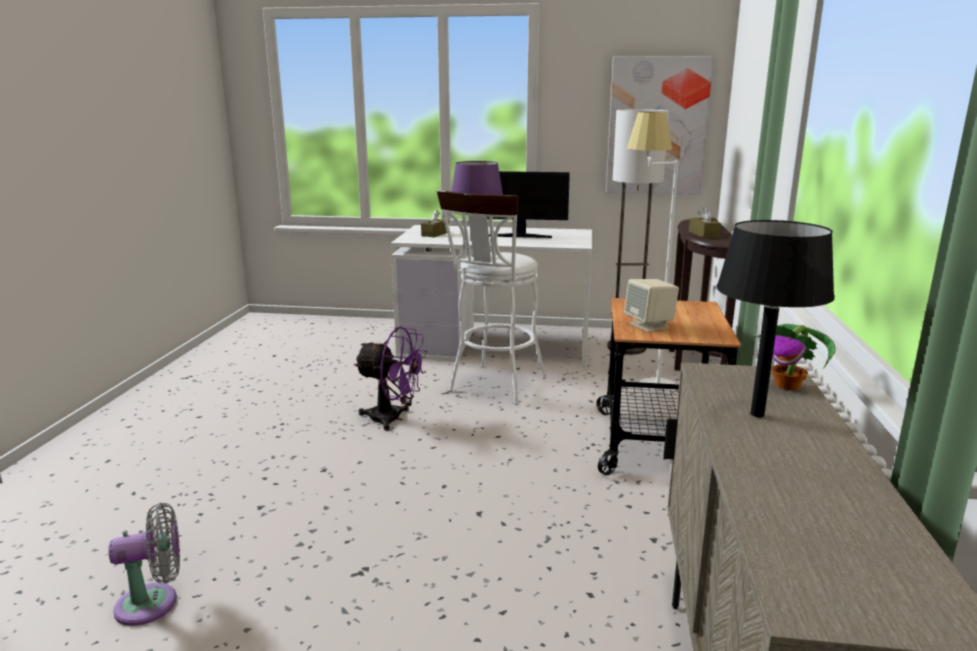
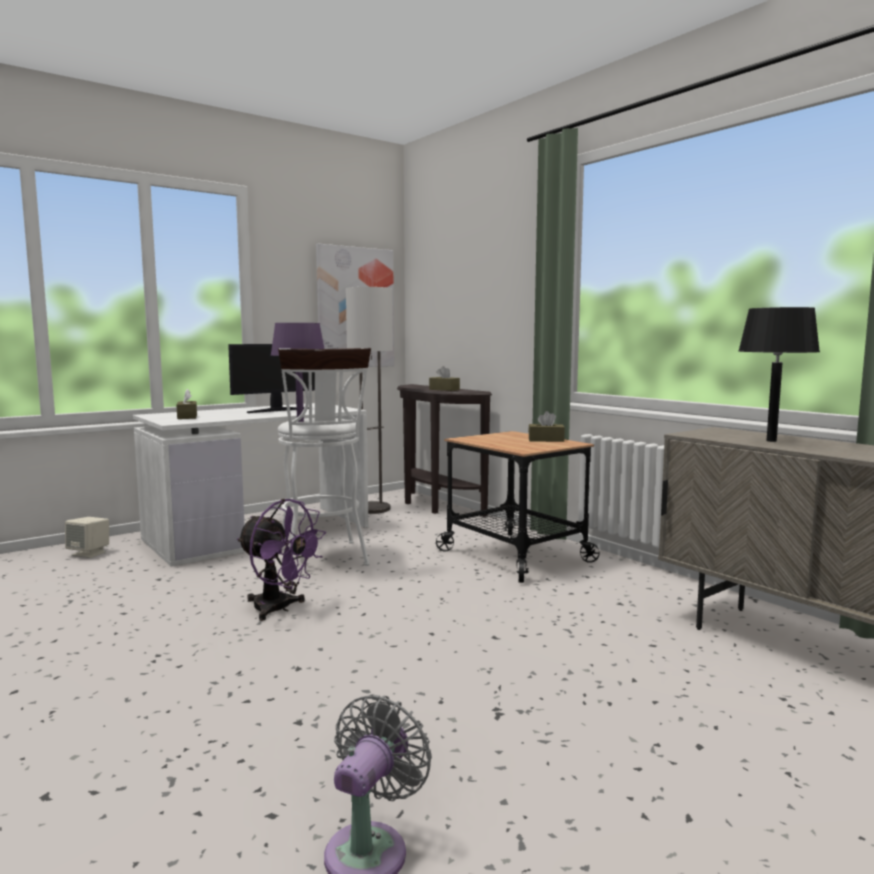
camera: 45 degrees left, 10 degrees down
(393, 419) = (279, 609): purple fan -> purple fan turned 60 degrees clockwise
(643, 380) = (426, 524): white floor lamp -> none
(649, 325) = (519, 445): beige speaker -> beige speaker (89, 553)
(704, 325) = (546, 440): none -> brown tissue box
(788, 386) = (737, 432): potted plant -> none

